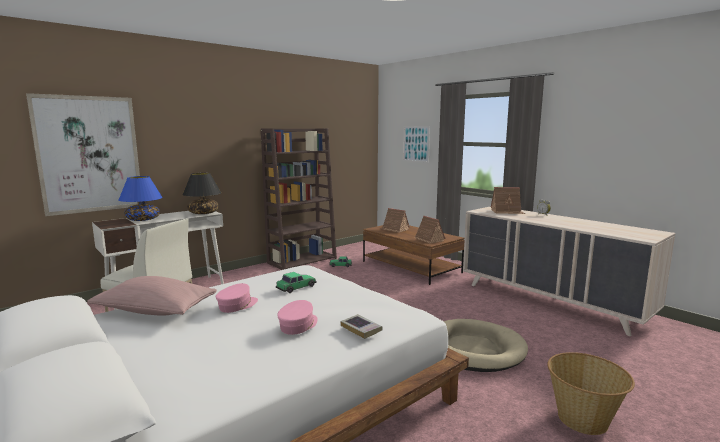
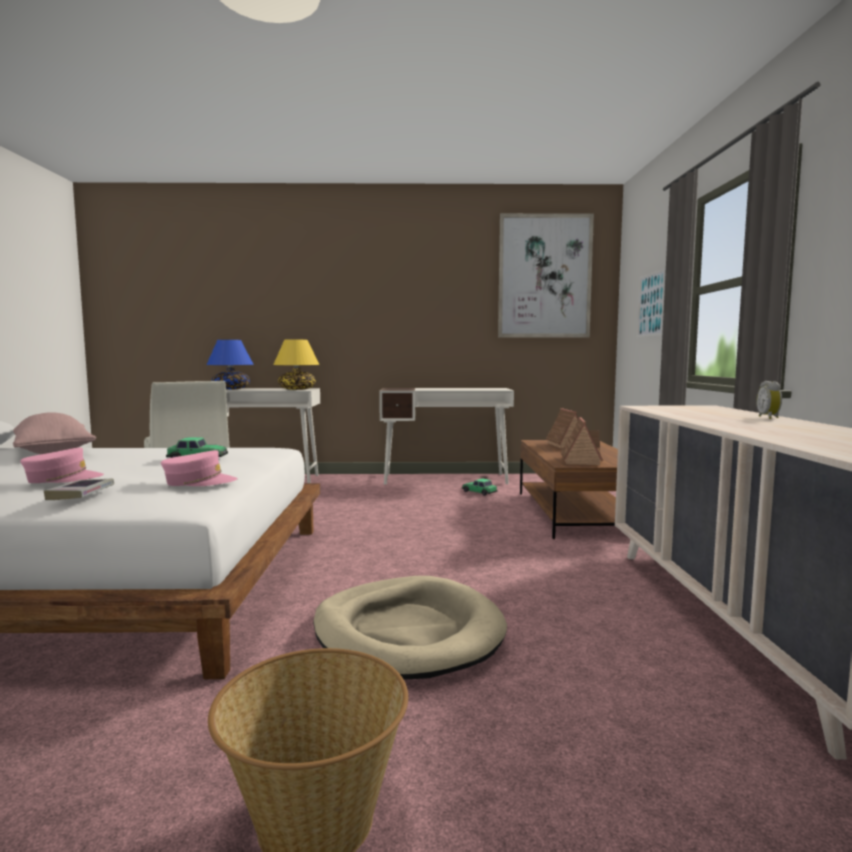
camera: 40 degrees right, 5 degrees down
(89, 154) = (200, 316): picture -> picture (544, 276)
(203, 213) = (296, 389): black table lamp -> yellow table lamp
(237, 305) = (100, 459): pink cap -> pink cap (199, 482)
(302, 260) = (445, 479): brown bookcase -> white desk
(507, 212) = (700, 410): toy house -> none

